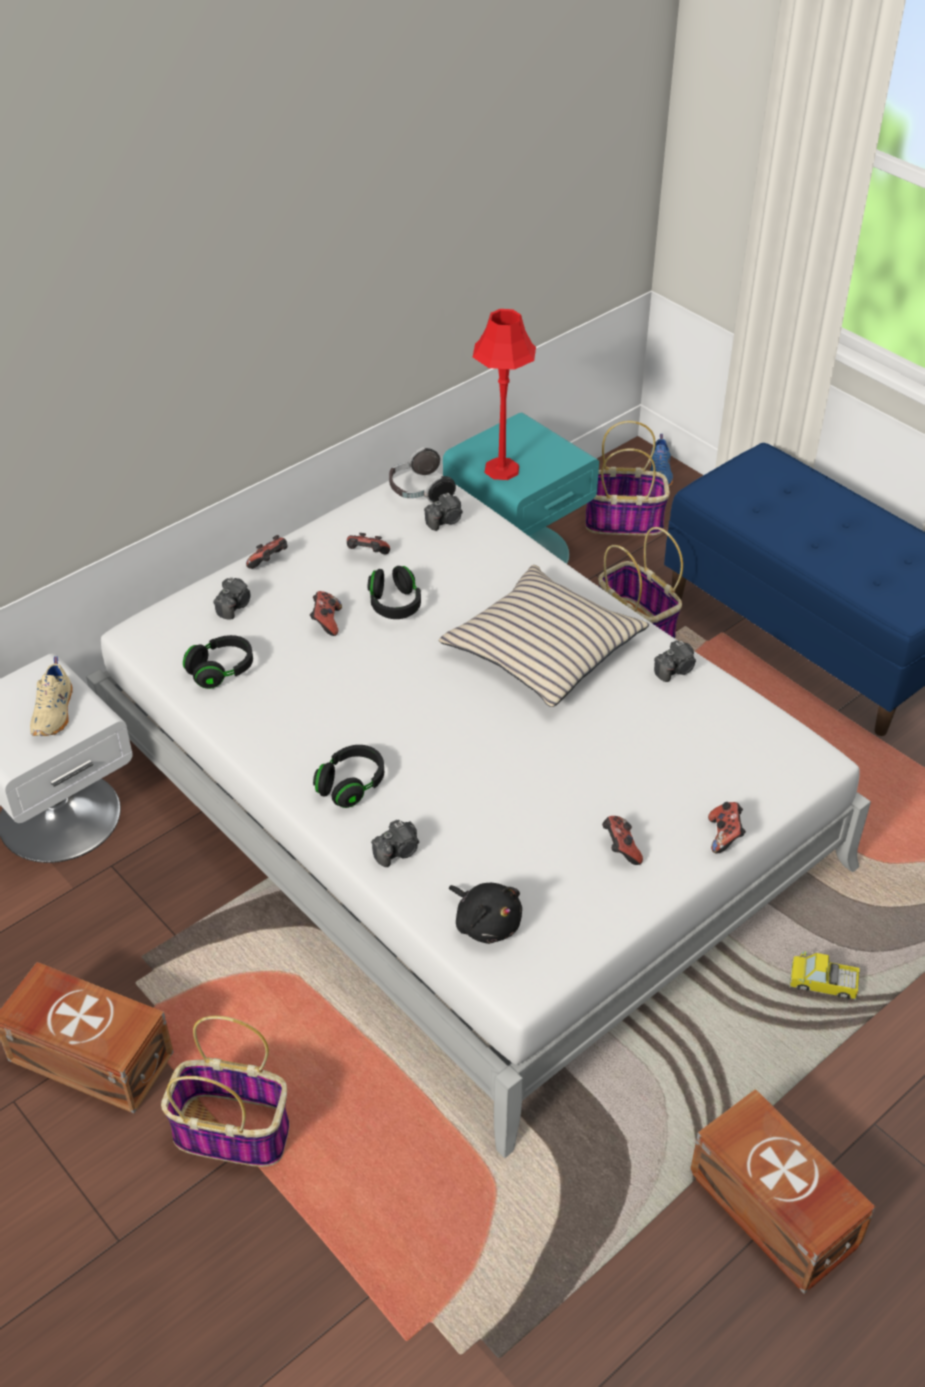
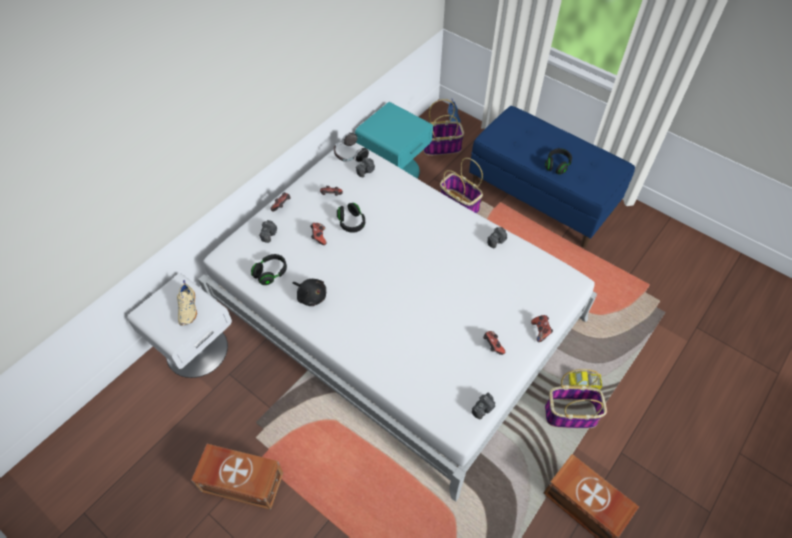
camera: 10 degrees left, 10 degrees up
(234, 1131) = (322, 510): basket -> basket (571, 414)
(351, 785) = (352, 330): black headphones -> black headphones (557, 165)
(398, 852) = (384, 365): camera -> camera (483, 408)
(486, 923) = (436, 399): black plush toy -> black plush toy (311, 296)
(501, 469) = (386, 136): red table lamp -> none
(542, 649) = (430, 238): beige pillow -> none

